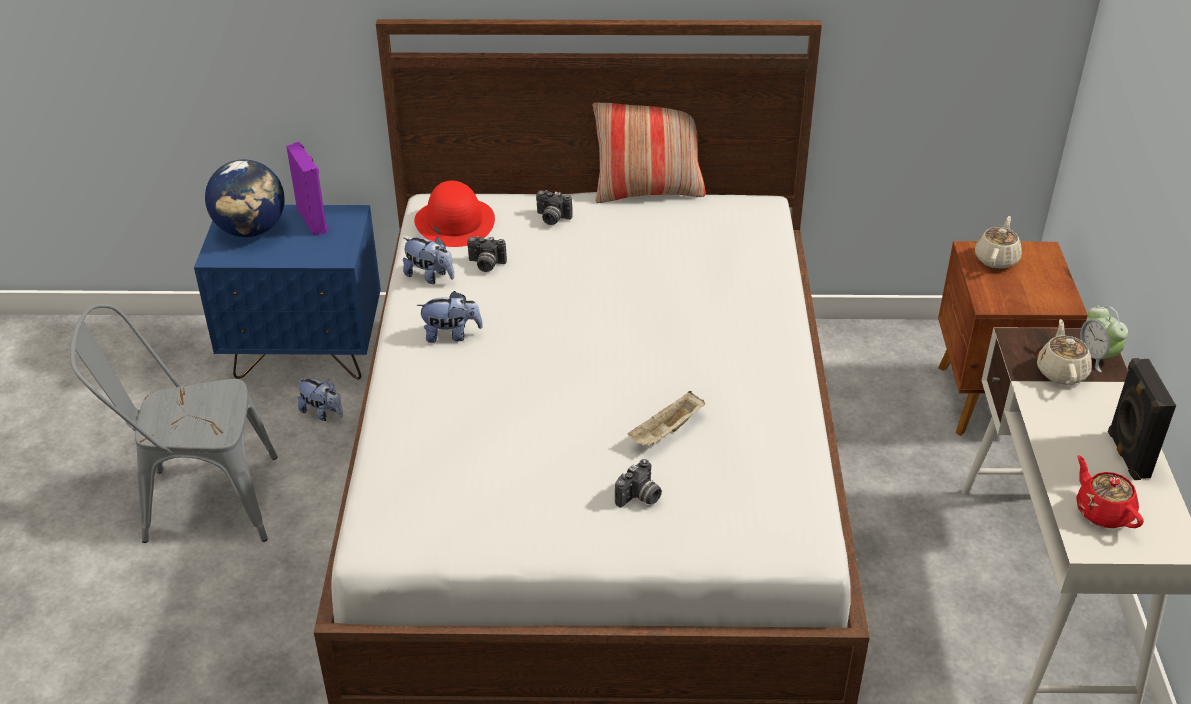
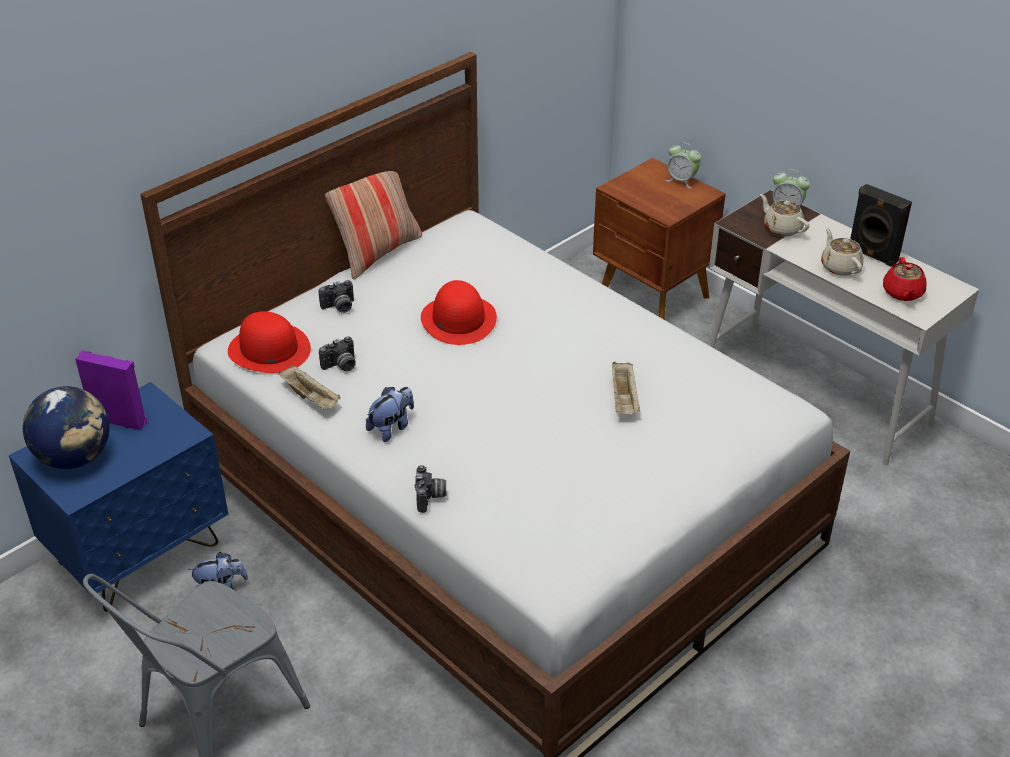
camera: 45 degrees left, 0 degrees up
(430, 276) = (311, 398): plush toy -> beige tray
(629, 281) = (458, 319): none -> red hat
(640, 498) = (668, 448): camera -> camera (431, 497)
(996, 259) = (635, 186): beige teapot -> beige teapot (840, 266)
(1055, 279) = (681, 181): none -> alarm clock
(1102, 511) = (902, 293): red teapot -> red teapot turned 105 degrees counterclockwise

